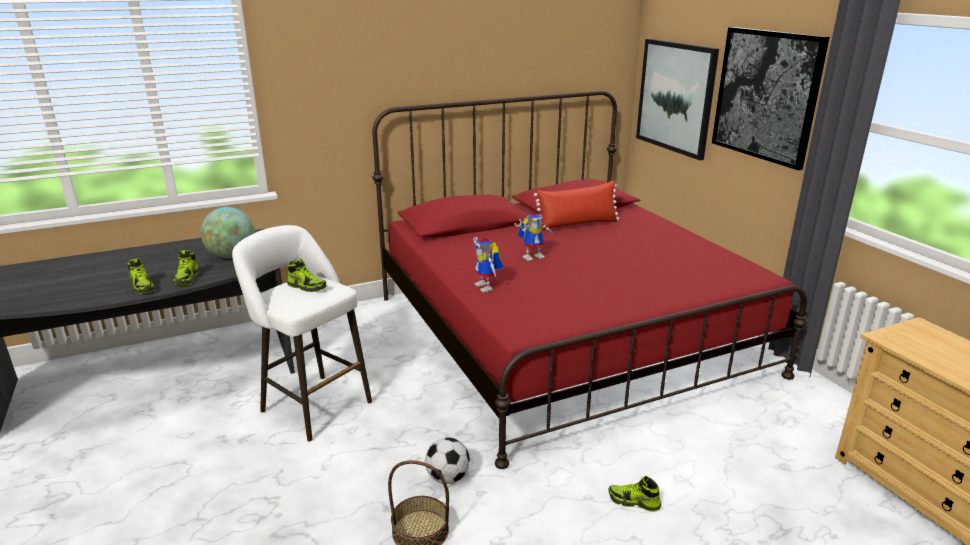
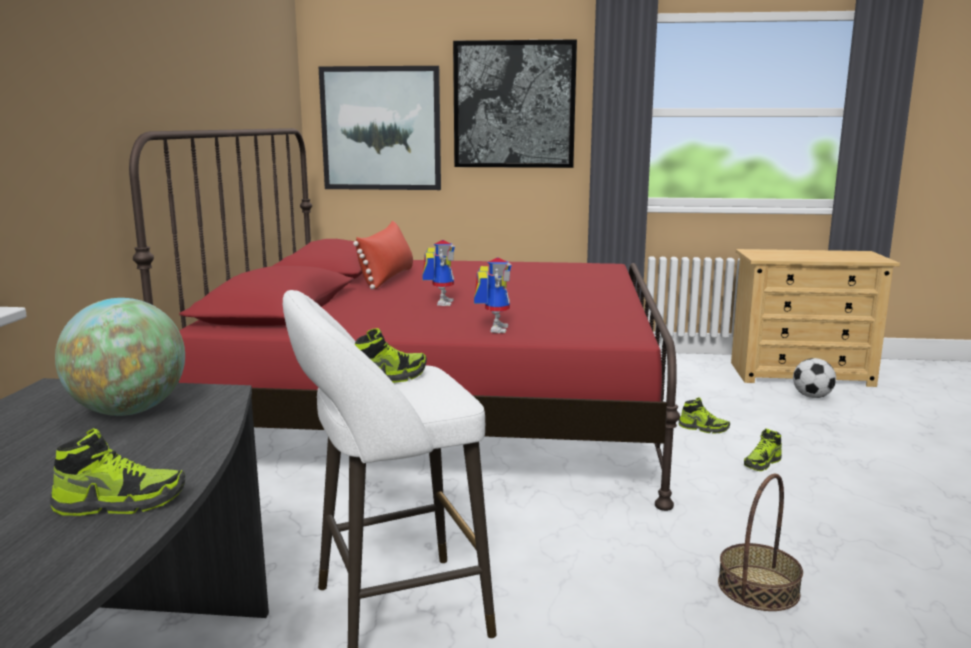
camera: 60 degrees left, 10 degrees down
(187, 278) = (166, 456): shoe -> shoe (703, 428)
(448, 477) = (665, 545): football -> football (812, 396)
(487, 287) = (494, 328): toy robot -> toy robot turned 90 degrees counterclockwise

